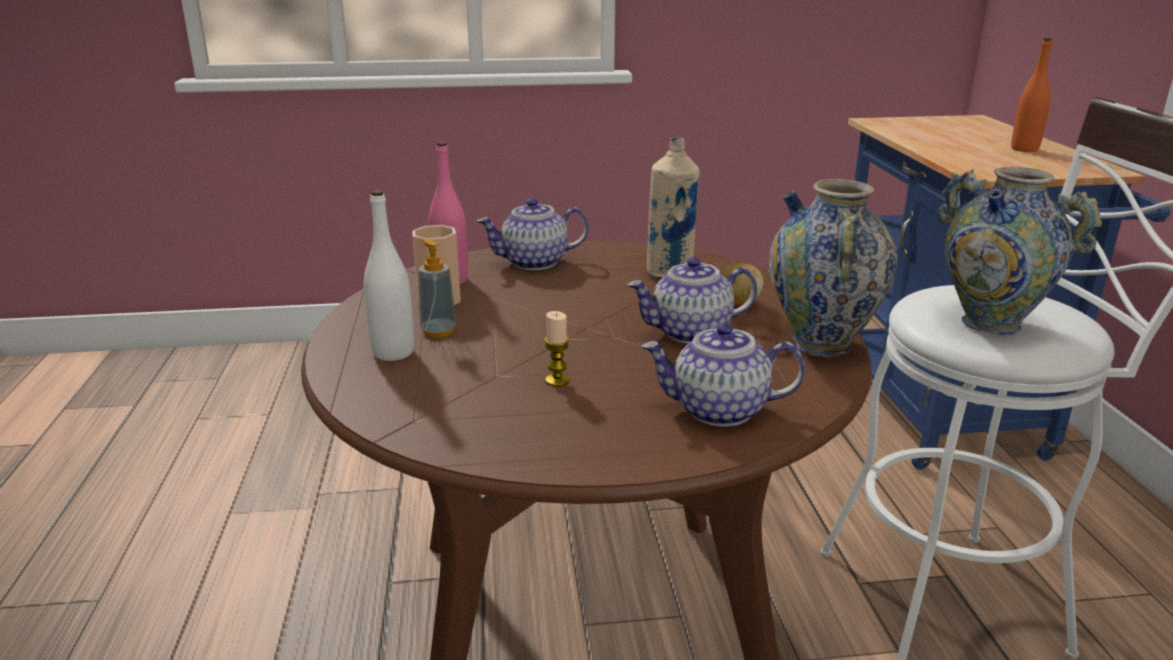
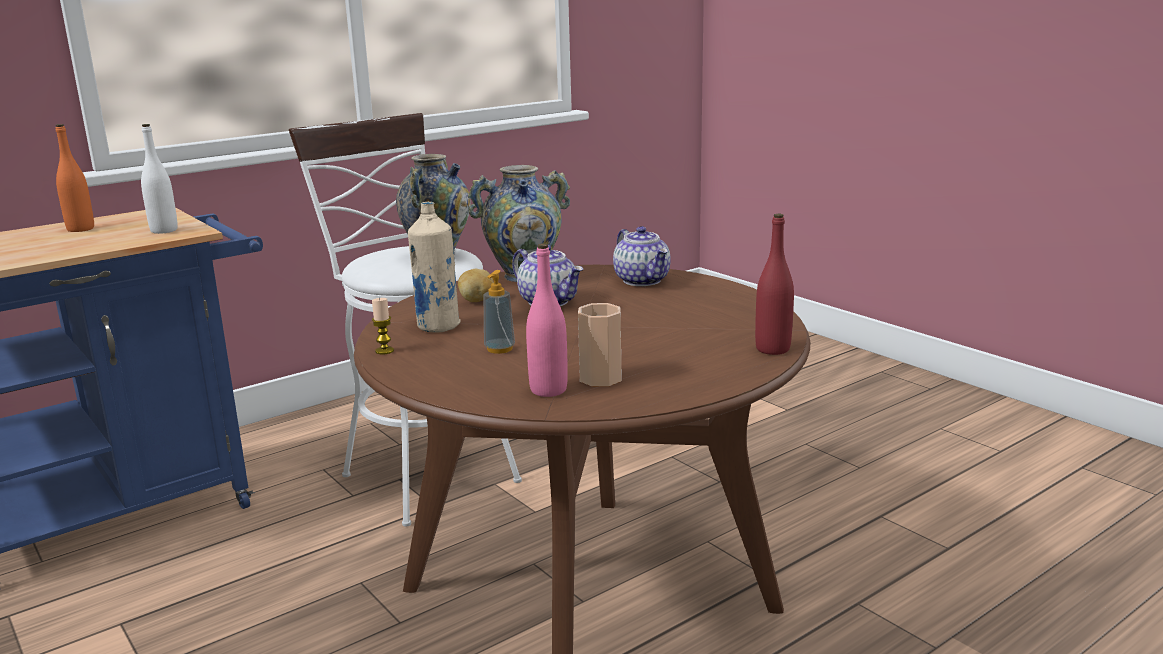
camera: 120 degrees left, 5 degrees down
(360, 395) = (772, 349): none -> red bottle
(393, 352) = (708, 361): white bottle -> white bottle (164, 230)
(438, 331) = (654, 360): soap dispenser -> soap dispenser (499, 349)
(534, 262) = (463, 374): teapot -> none
(557, 380) = (668, 314): candle -> candle (384, 351)

